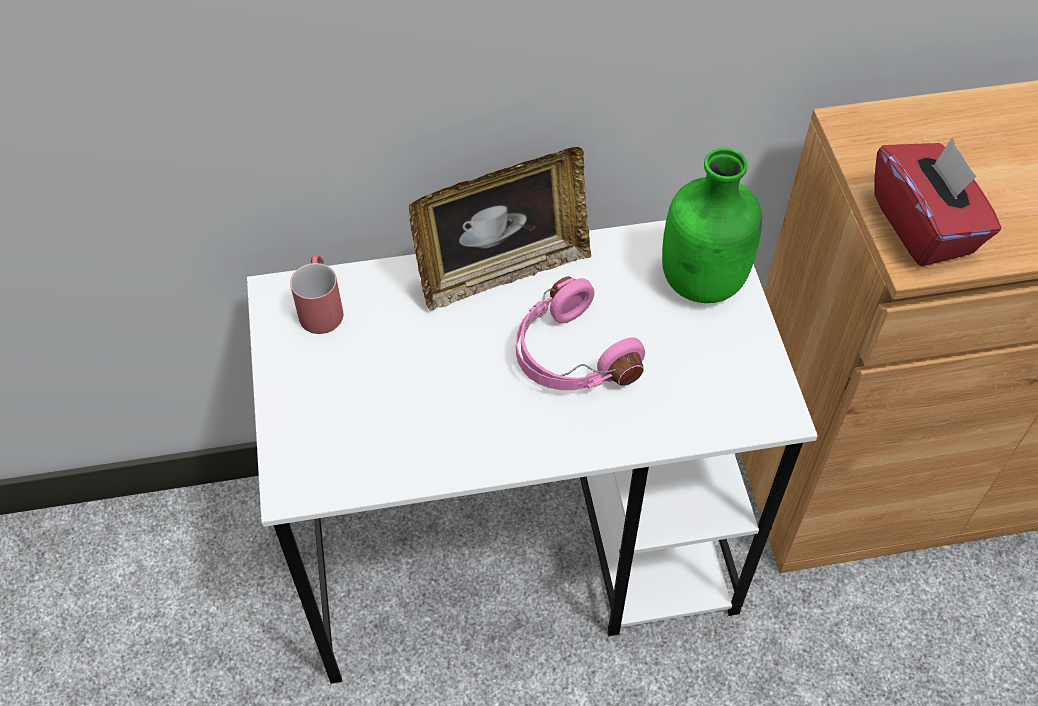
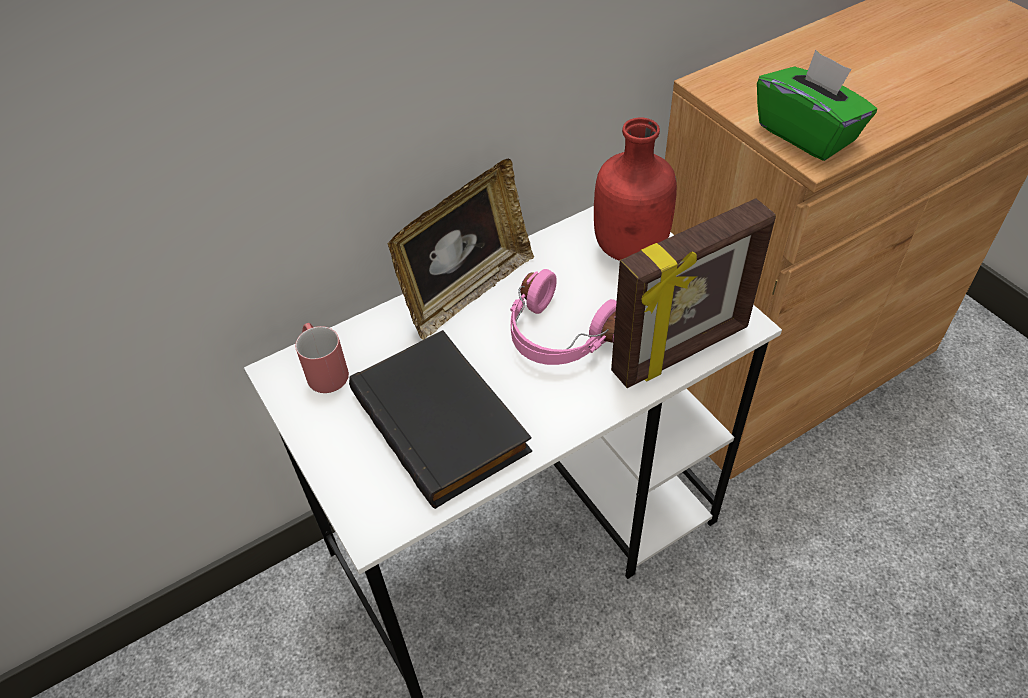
camera: 20 degrees left, 5 degrees down
(410, 404) = (444, 421): none -> black book
(692, 420) = (682, 351): none -> picture frame
(704, 282) = (632, 248): green bottle -> red bottle
(924, 226) = (807, 134): red tissue box -> green tissue box

